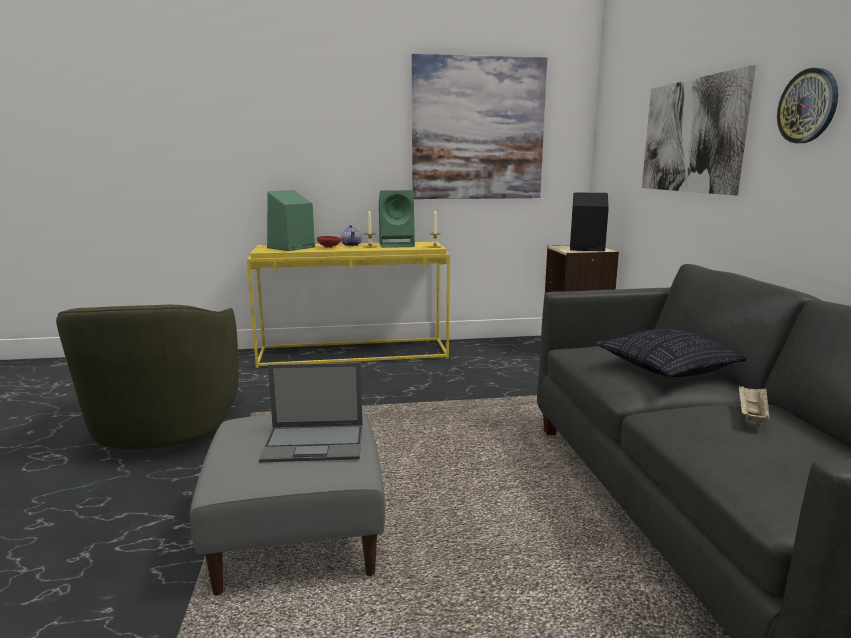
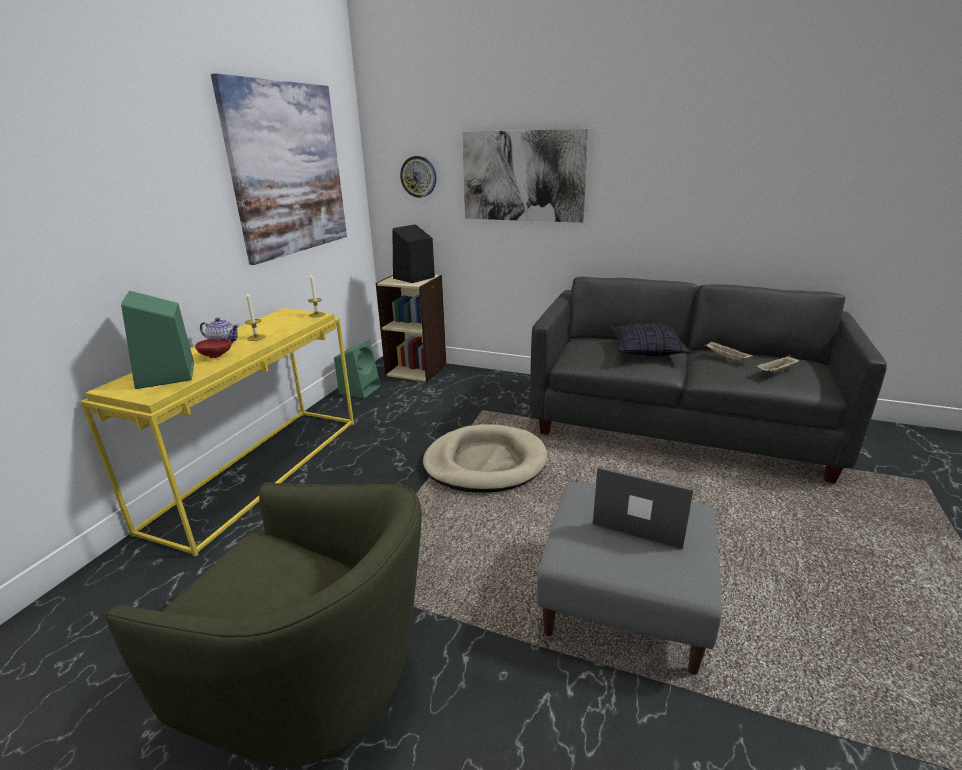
camera: 60 degrees left, 10 degrees up
(315, 443) = (640, 517): laptop -> laptop turned 90 degrees counterclockwise
(397, 245) = (271, 325): green speaker -> green speaker (360, 389)
(455, 419) = (485, 463): none -> beige dog bed
(769, 455) = (776, 372): none -> beige tray
(808, 106) = (641, 163): wall clock -> wall clock (418, 176)

